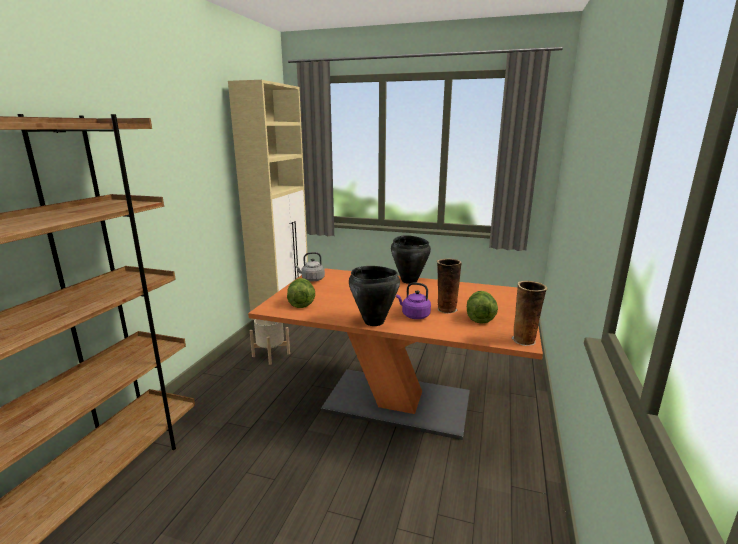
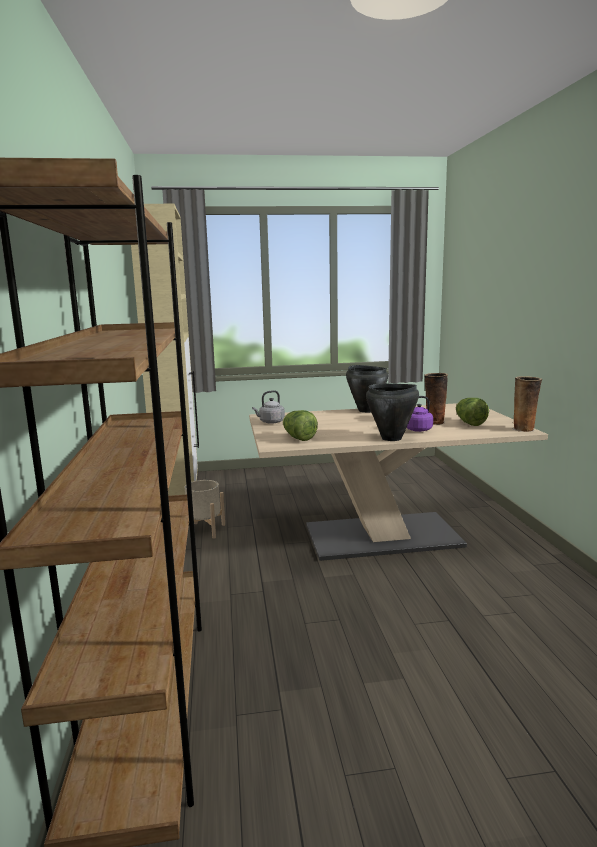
camera: 25 degrees left, 5 degrees down
(397, 402) = (382, 536): orange dining table -> beige dining table

